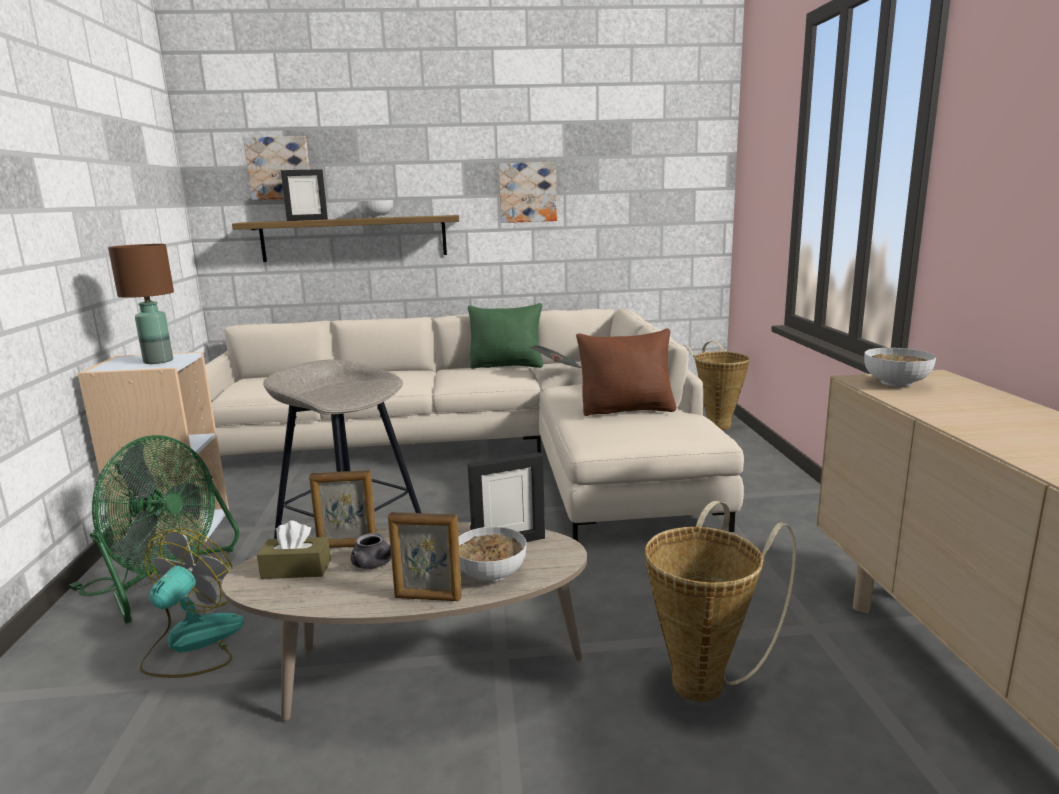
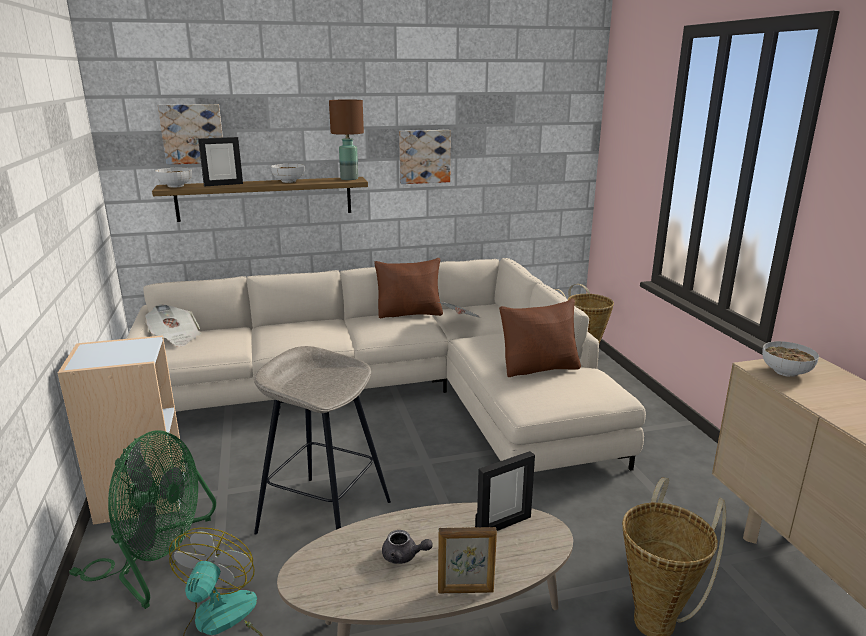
camera: 10 degrees left, 5 degrees up
(159, 361) = (130, 352): brown table lamp -> brown table lamp (350, 179)
(250, 379) = (175, 338): none -> newspaper
(296, 569) = (337, 568): brown tissue box -> none
(347, 546) = (369, 538): picture frame -> none
(490, 574) = (504, 560): bowl -> bowl (175, 186)
(507, 366) = (410, 314): green pillow -> brown pillow

